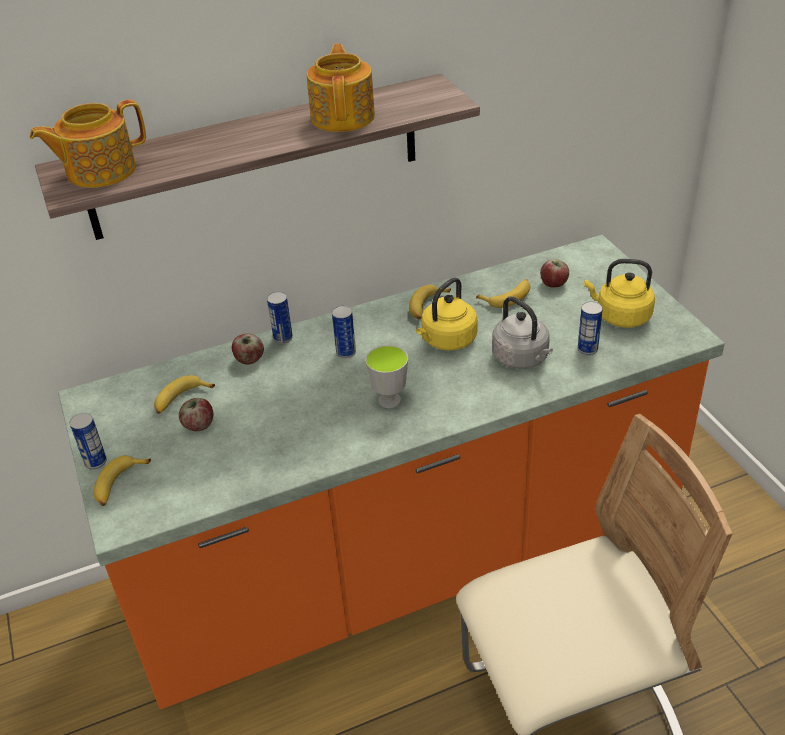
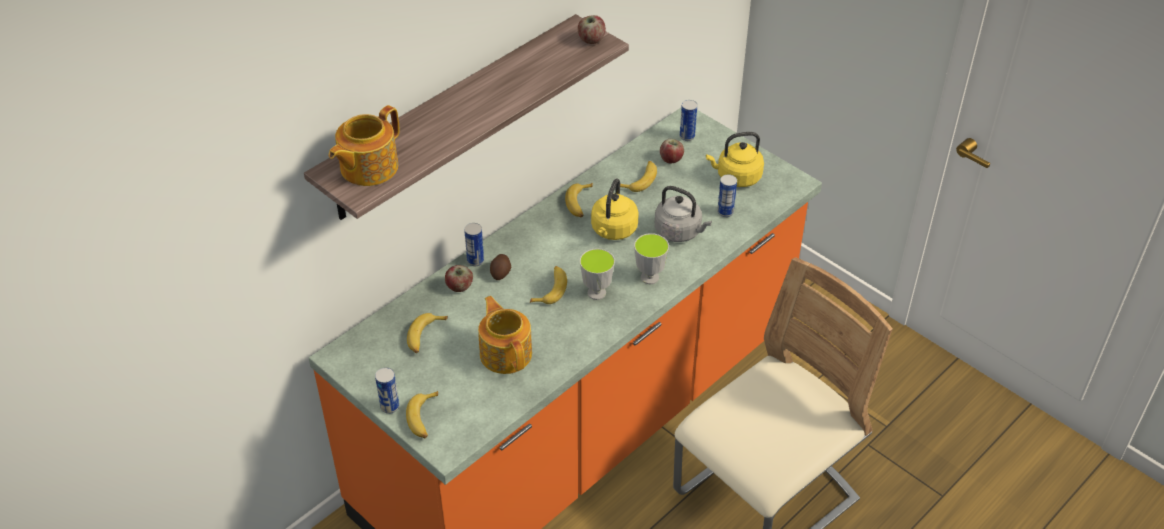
camera: 25 degrees left, 5 degrees up
(198, 425) = (455, 353): apple -> apple (591, 40)
(301, 355) = (501, 272): none -> potato
(342, 384) = (551, 289): none -> banana
(343, 116) = (528, 74): teapot -> teapot (506, 353)
(346, 352) = (537, 261): can -> can (687, 136)
(459, 398) = (649, 277): none -> cup

